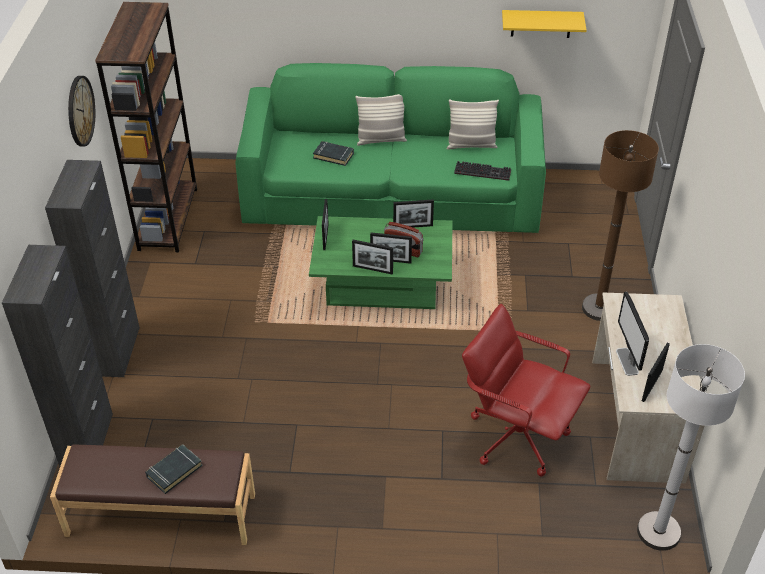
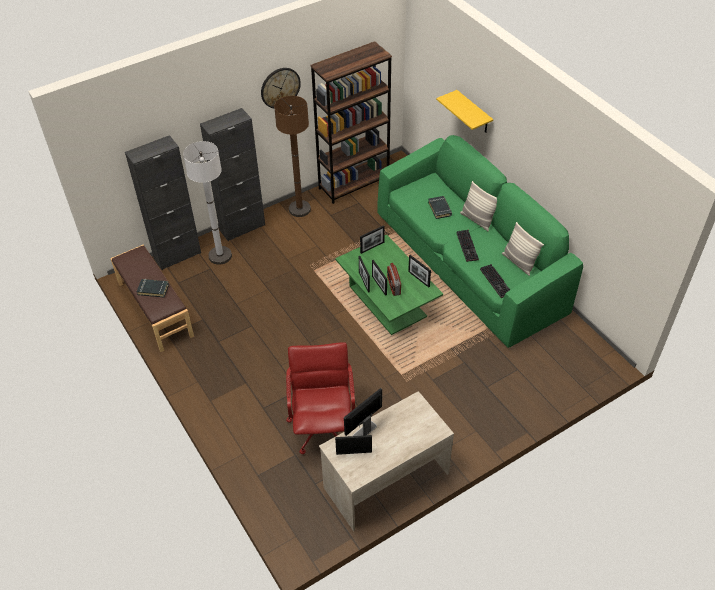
camera: 55 degrees right, 5 degrees up
(413, 164) = (468, 246): none -> keyboard
(541, 23) = (597, 212): yellow shelf -> yellow shelf (474, 112)
(599, 308) = (469, 415): brown floor lamp -> brown floor lamp (299, 209)
(658, 532) = (303, 533): white floor lamp -> white floor lamp (220, 256)

